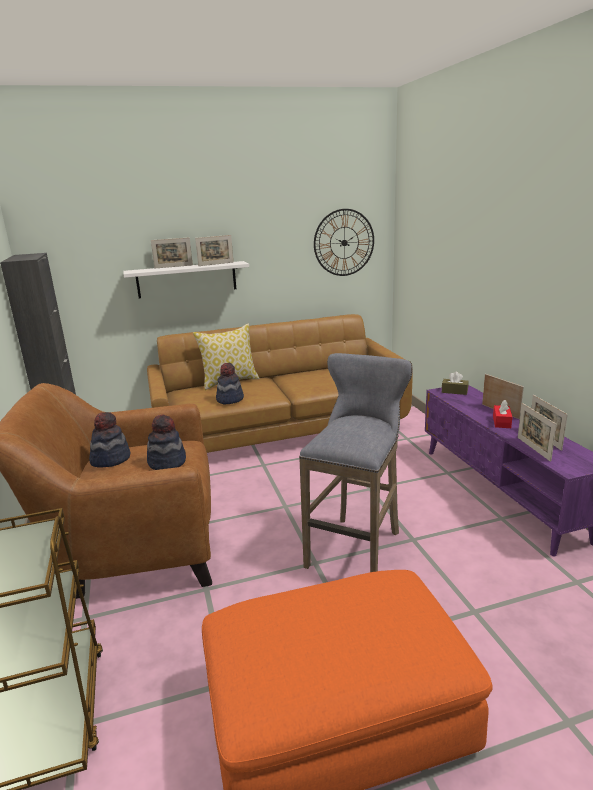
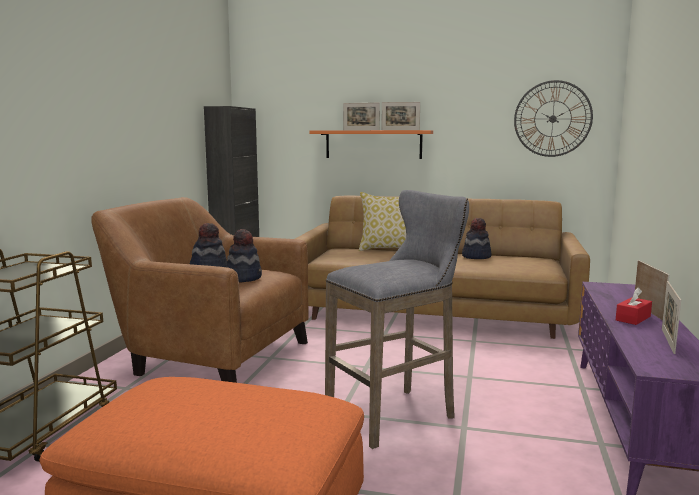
camera: 30 degrees right, 10 degrees down
(187, 279) = (373, 144): white shelf -> orange shelf
(229, 399) = (369, 259): hat -> hat (476, 256)
(454, 391) = (616, 288): brown tissue box -> none
(533, 449) = (635, 344): picture frame -> none

